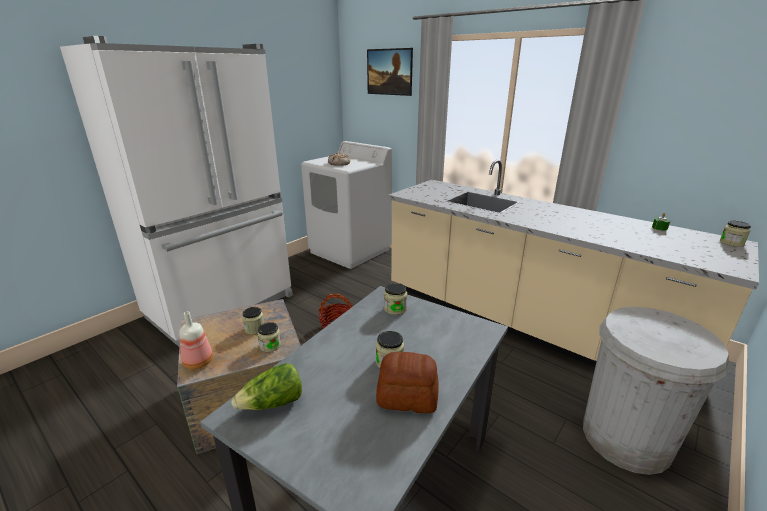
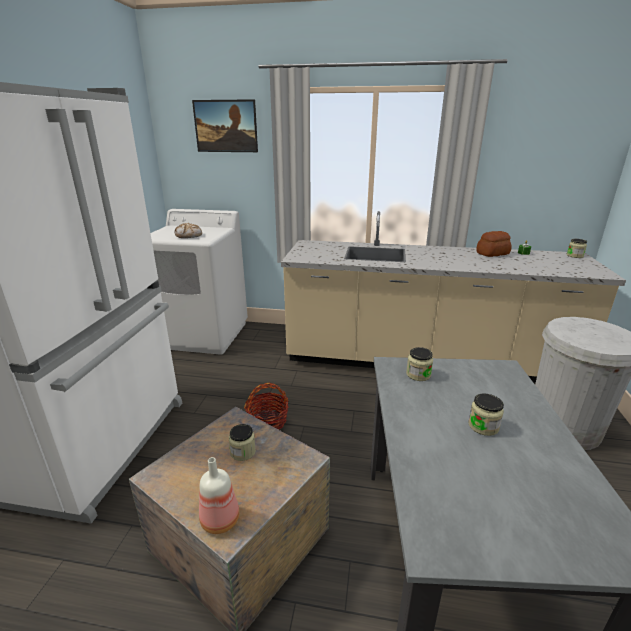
camera: 30 degrees left, 0 degrees up
(270, 346) = (284, 463): jar -> none
(273, 403) = (449, 515): lettuce -> none
(406, 396) = (537, 451): bread -> bread (492, 253)

